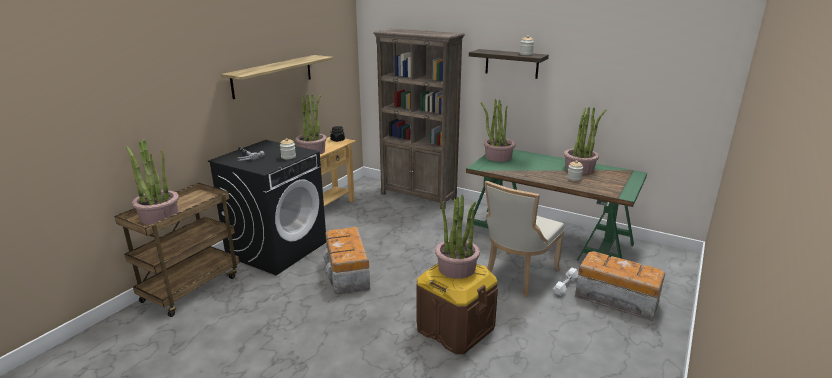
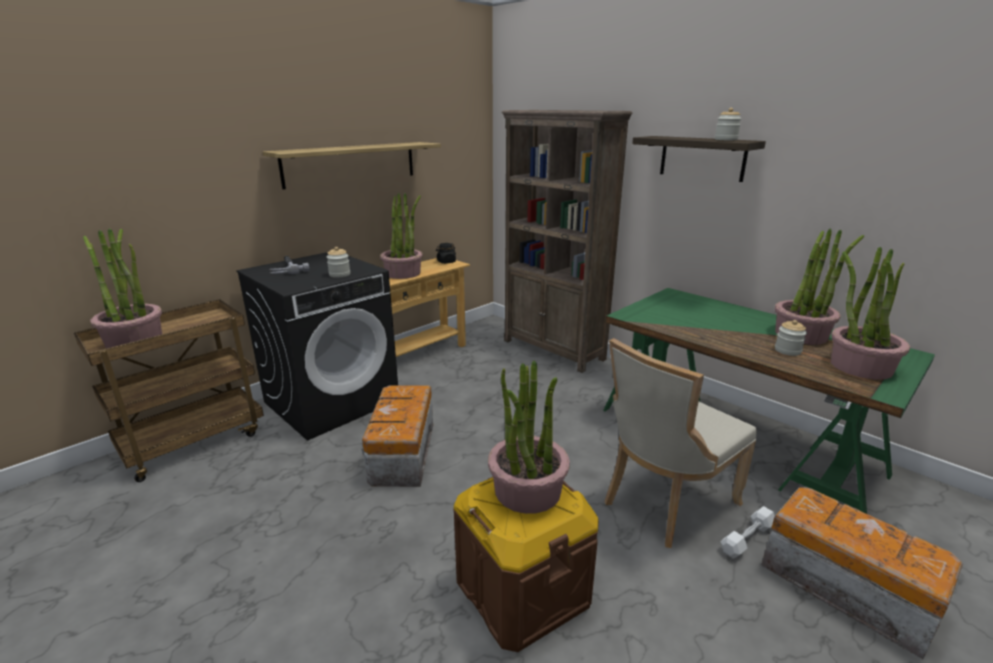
camera: 15 degrees right, 0 degrees up
(498, 157) = (664, 303): potted plant -> potted plant (860, 366)

